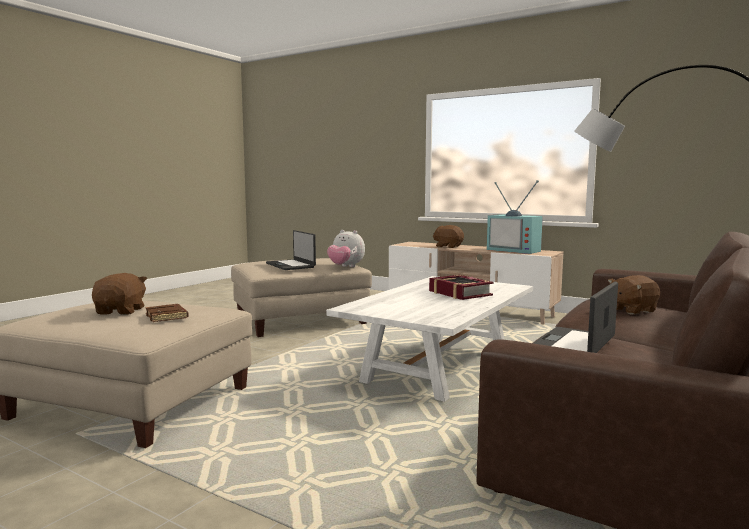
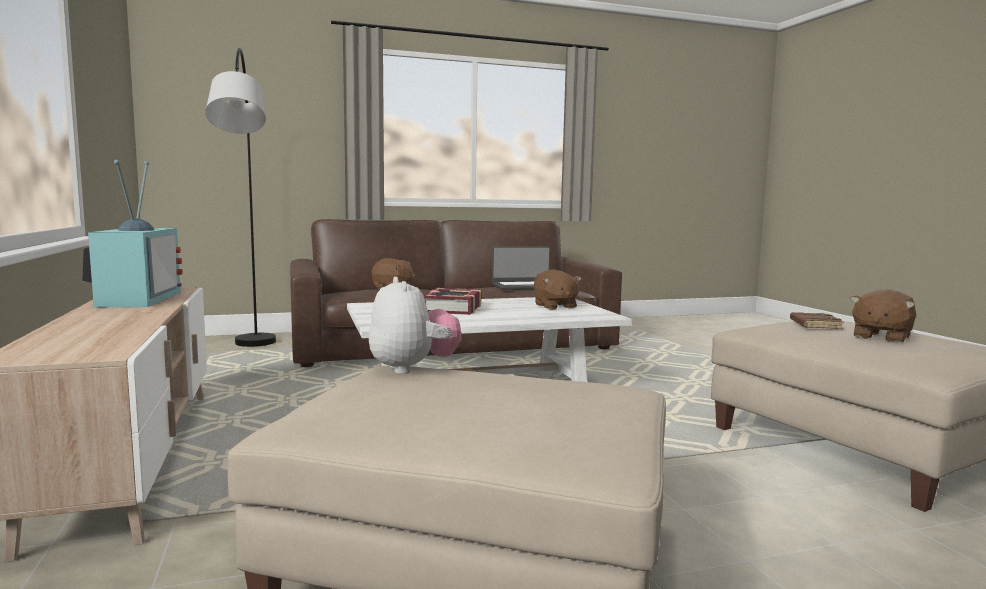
camera: 140 degrees left, 0 degrees up
(291, 265) = (526, 387): laptop -> none
(448, 246) = (112, 325): brown plush toy -> brown plush toy (555, 306)

